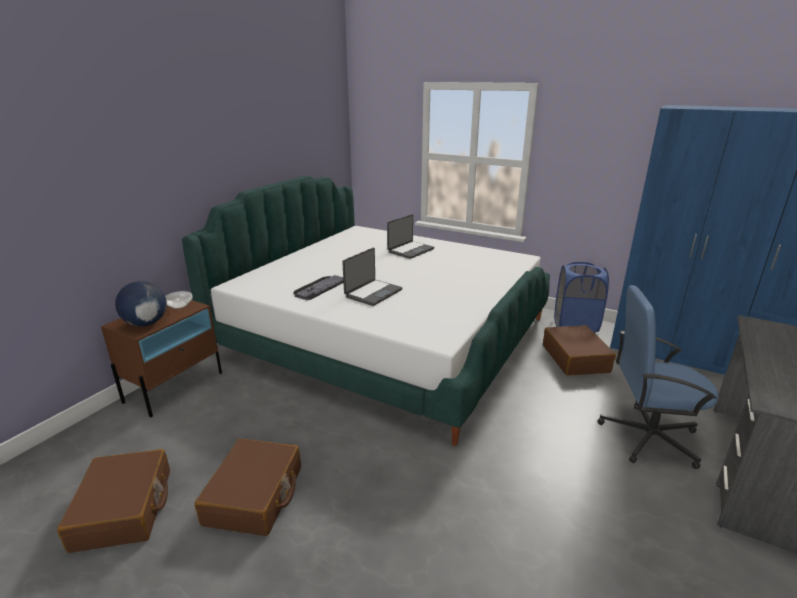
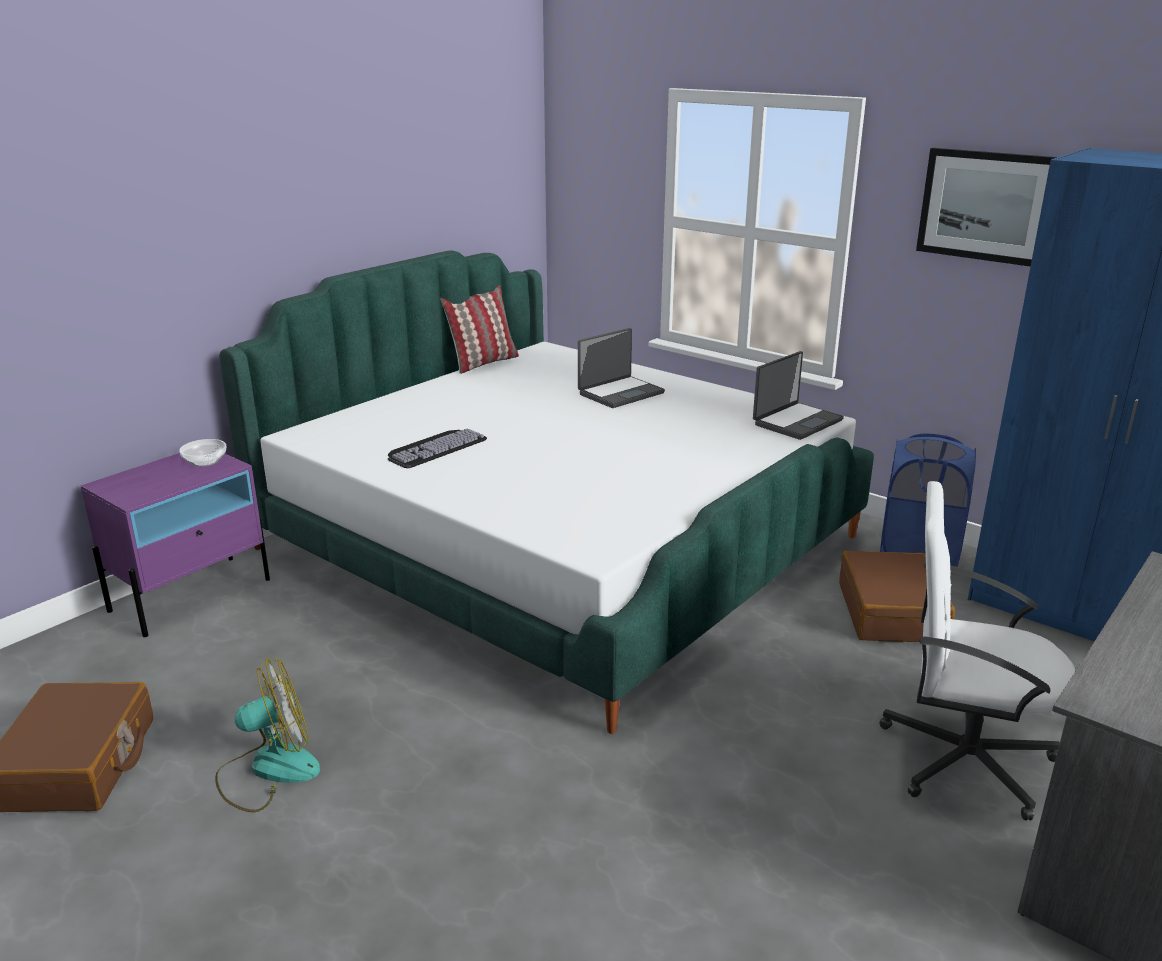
camera: 10 degrees right, 0 degrees up
(146, 324) = (147, 487): globe -> none
(175, 387) = (192, 594): brown nightstand -> purple nightstand
(255, 496) = (268, 770): brown suitcase -> fan
(326, 238) = (483, 363): none -> pillow
(372, 293) = (519, 464): laptop -> laptop (796, 422)
(607, 139) = (986, 206): none -> picture
(647, 436) = (963, 758): blue office chair -> white office chair

